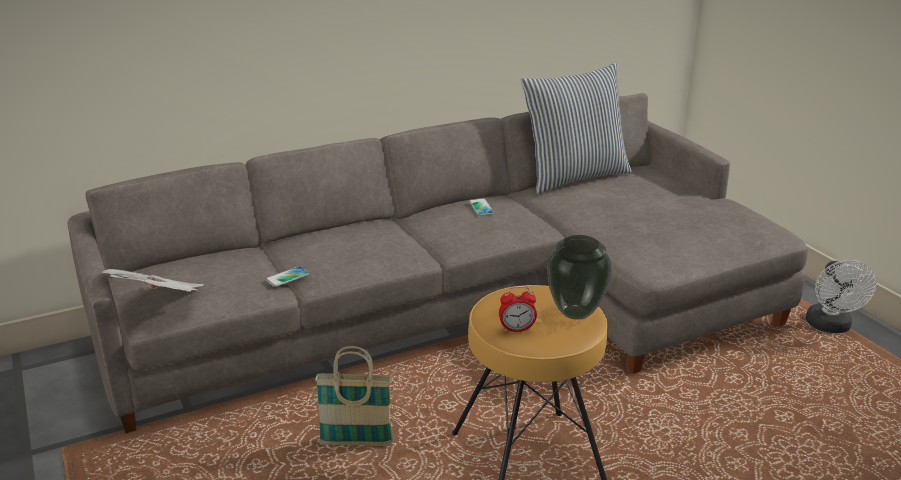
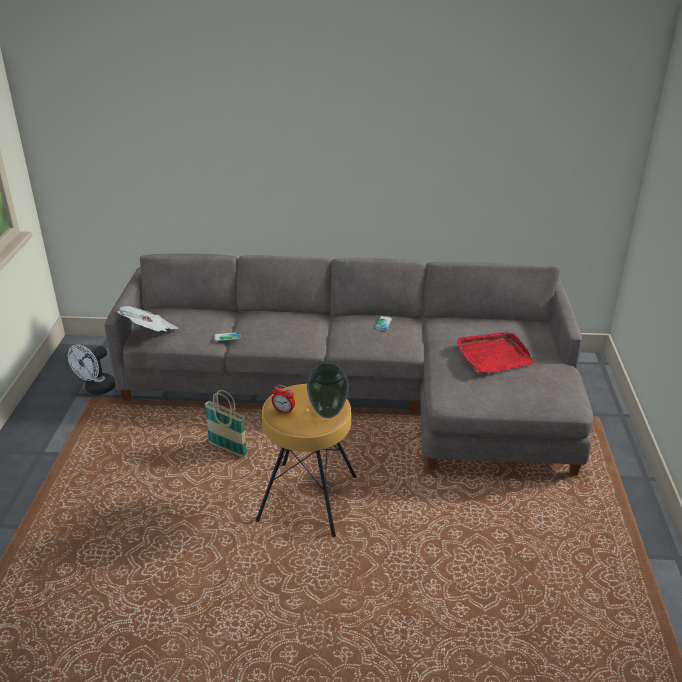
camera: 30 degrees right, 5 degrees up
(574, 176) = (475, 317): pillow -> none
(644, 207) = (493, 355): none -> red tray
(830, 327) = (612, 490): white fan -> white fan (96, 389)

